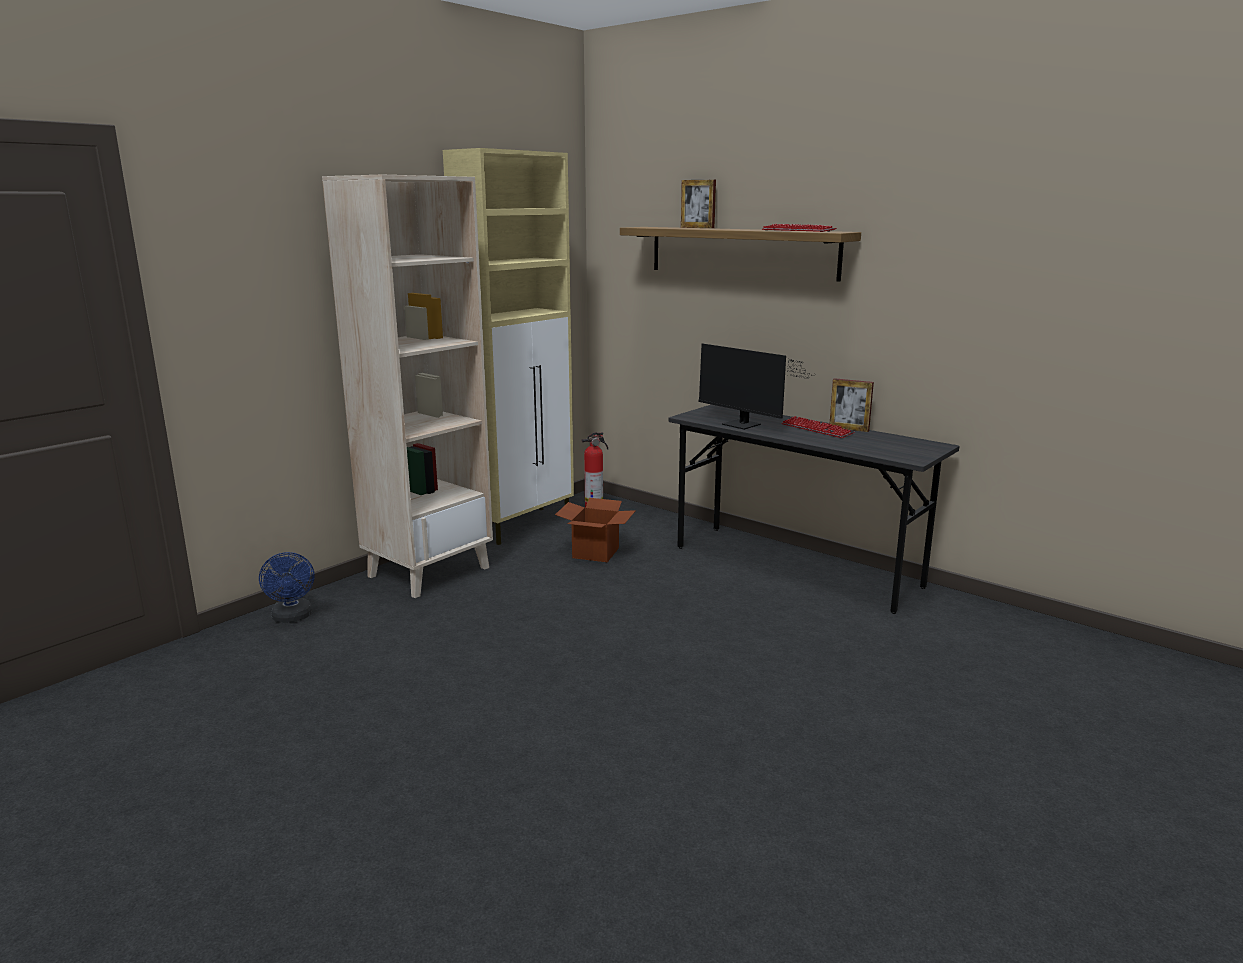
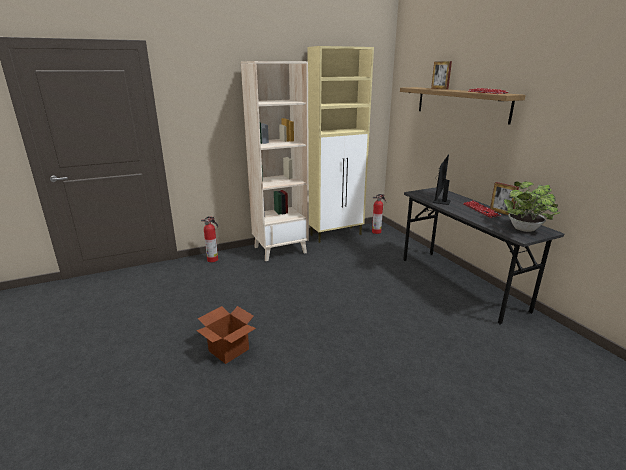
camera: 25 degrees right, 5 degrees up
(292, 618) = (213, 260): blue fan -> fire extinguisher
(595, 553) = (360, 255): cardboard box -> cardboard box (229, 350)
(744, 425) = (440, 202): monitor -> monitor turned 45 degrees clockwise
(907, 448) = (525, 230): none -> potted plant

